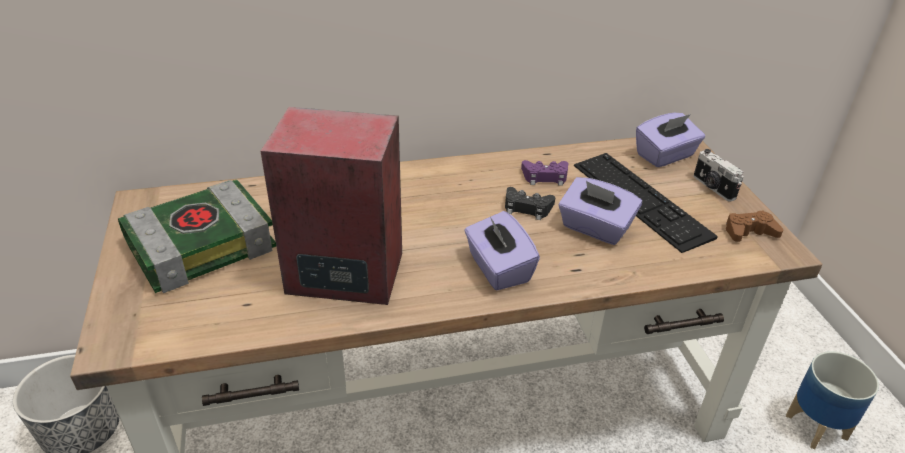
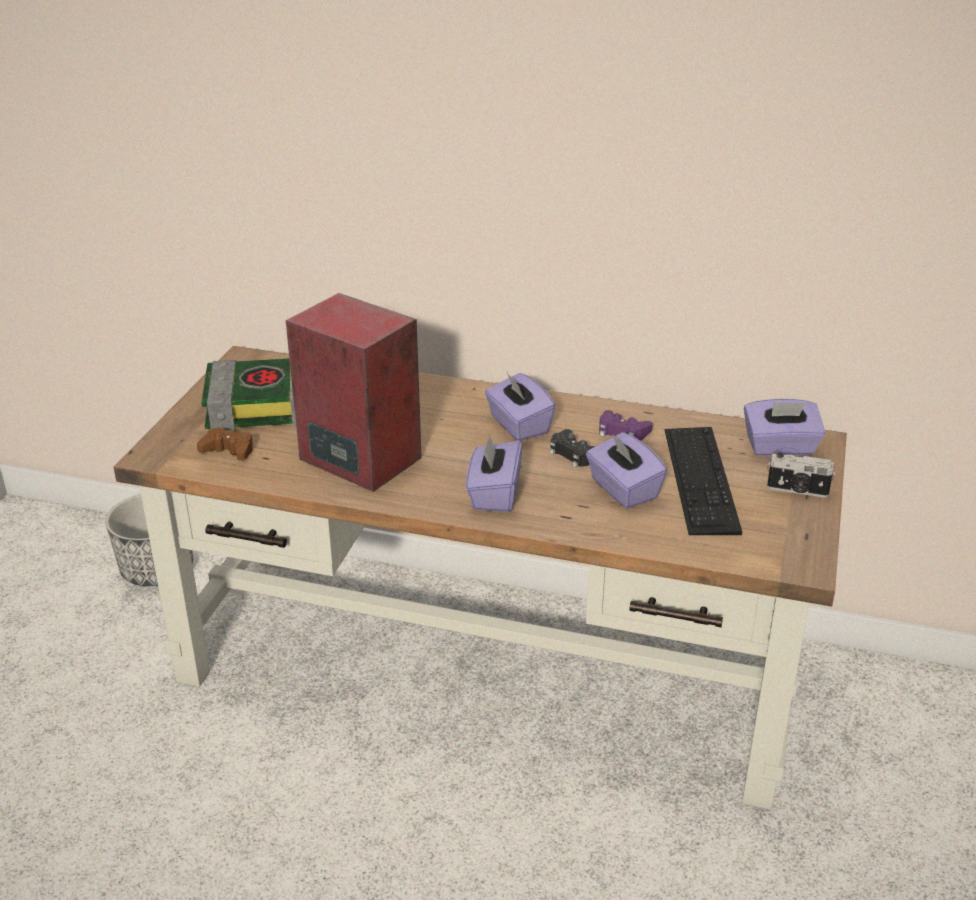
camera: 30 degrees right, 5 degrees down
(458, 195) = (518, 425): none -> purple tissue box
(712, 188) = (797, 491): camera -> camera turned 75 degrees counterclockwise
(749, 232) = (787, 540): brown game controller -> brown game controller (228, 450)
(817, 426) = (902, 845): planter -> none

